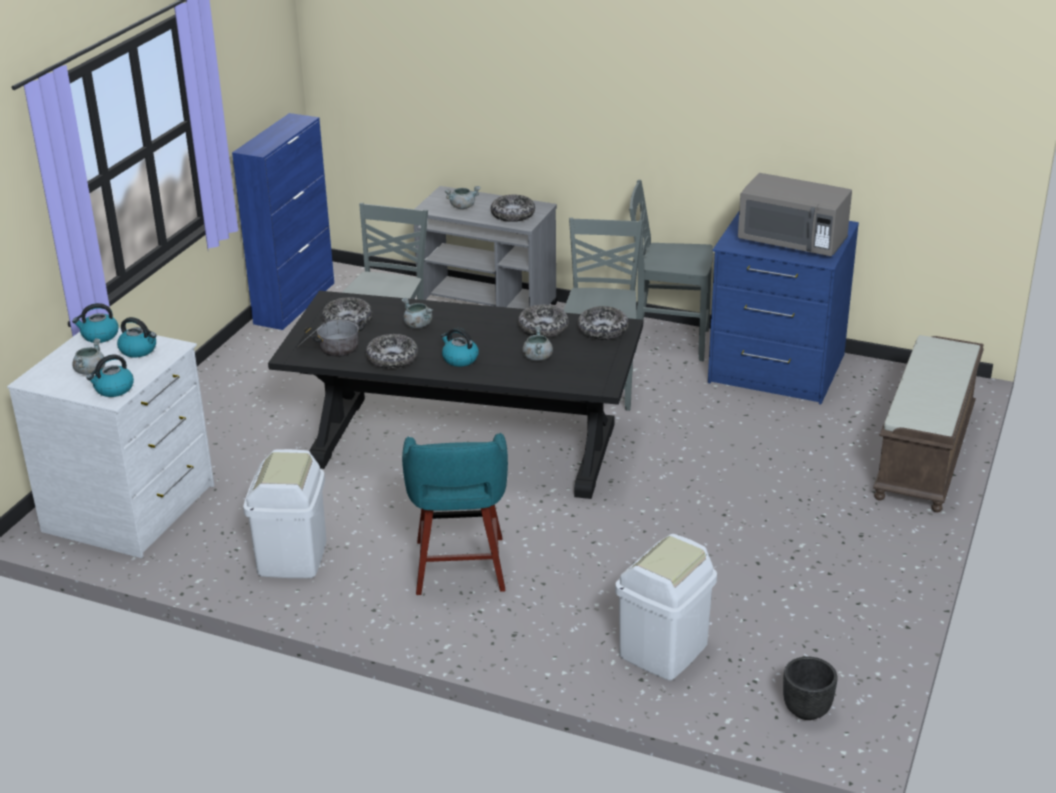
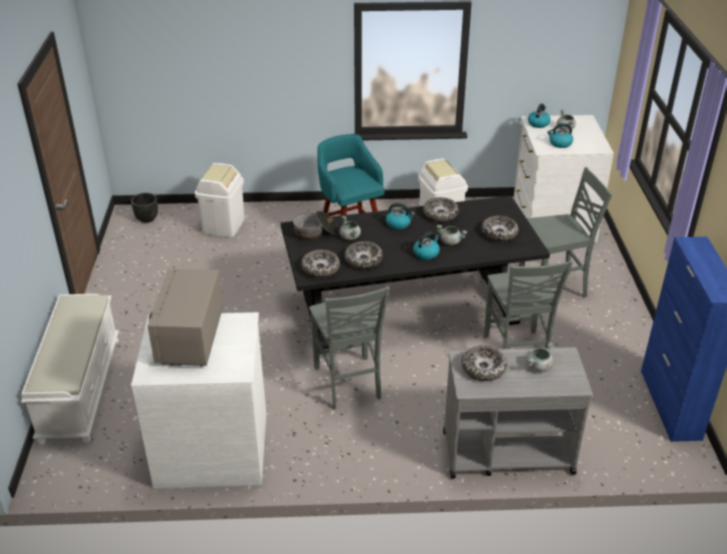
camera: 155 degrees right, 5 degrees up
(99, 336) = (594, 146): kettle -> kettle (426, 253)
(330, 348) = (487, 212): cooking pot -> cooking pot (315, 233)
(668, 342) = (320, 455): grey chair -> grey chair (553, 288)
(776, 369) = (212, 448): blue dresser -> white dresser
(792, 242) = (190, 337): grey microwave -> grey microwave turned 90 degrees counterclockwise
(925, 455) = (79, 388): brown bench -> white bench

